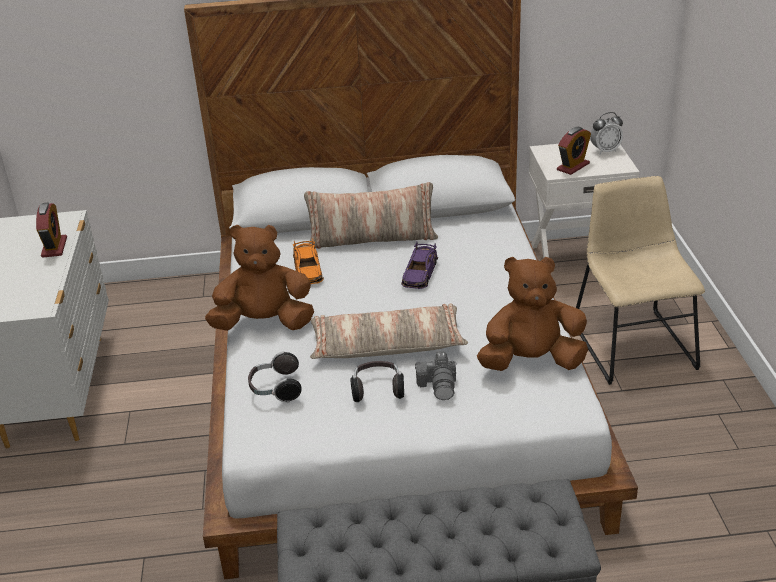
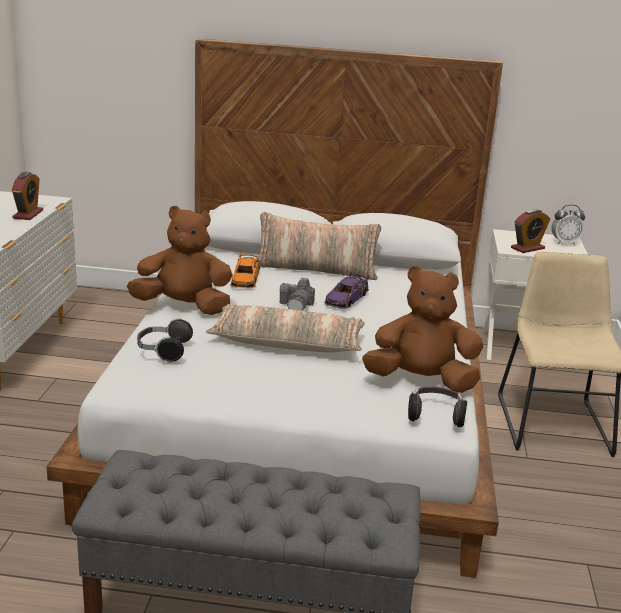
camera: 10 degrees right, 10 degrees down
(377, 390) = (259, 372): headphones -> headphones (435, 416)
(439, 385) = (320, 380): camera -> camera (297, 305)

